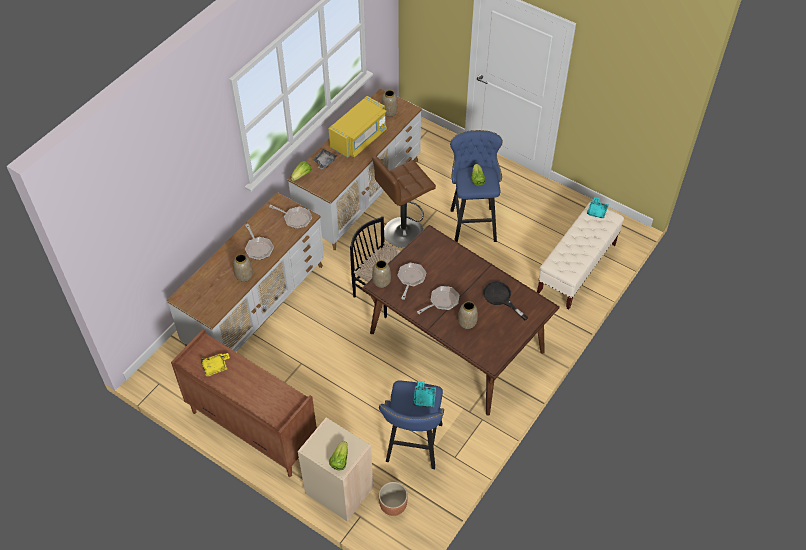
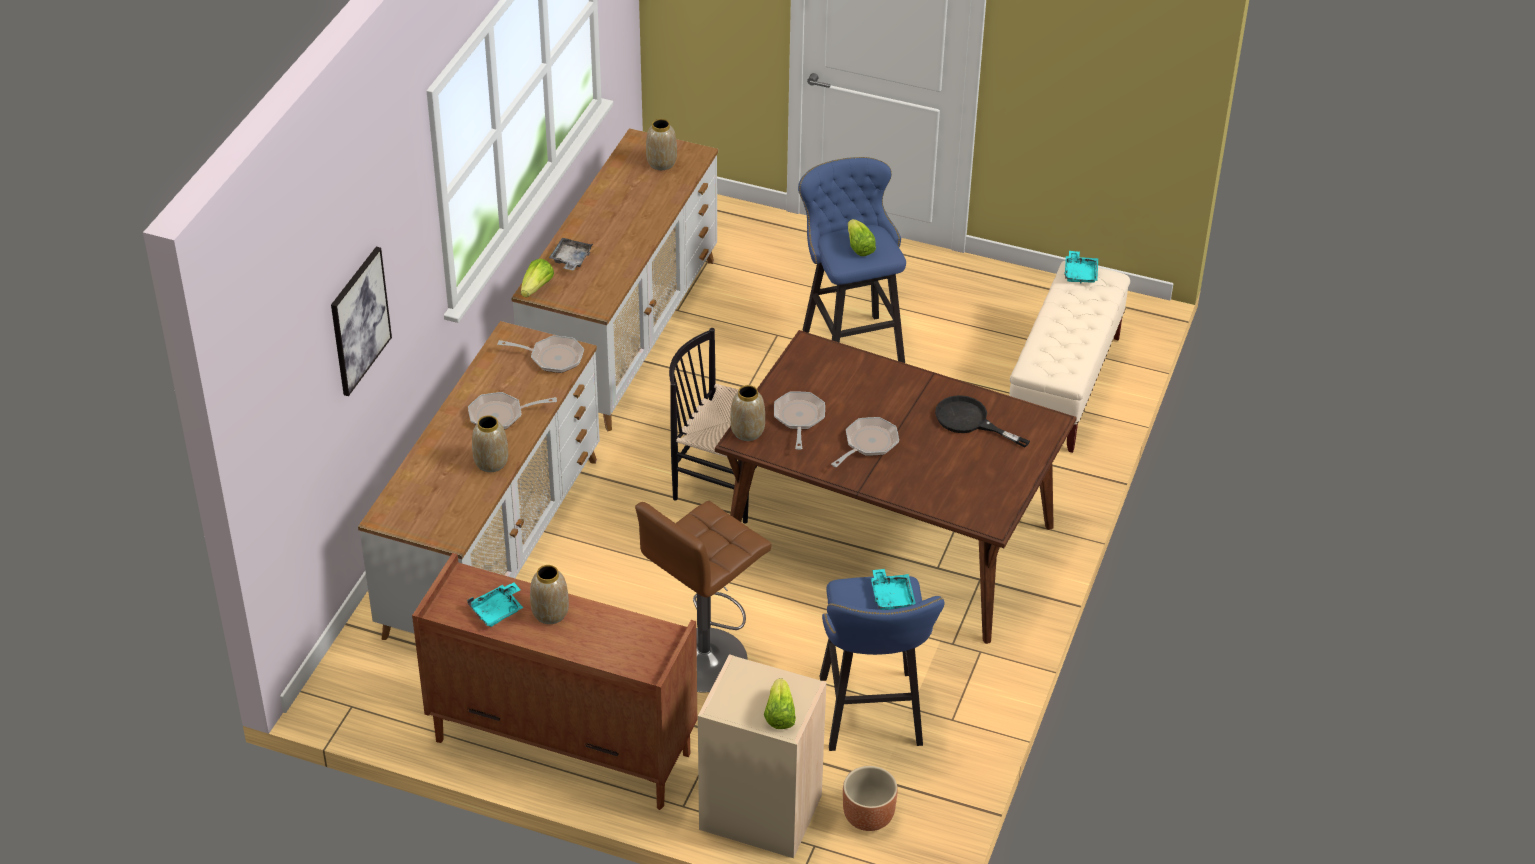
camera: 15 degrees left, 10 degrees down
(176, 197) = (359, 320): none -> picture
(216, 367) = (498, 611): yellow tray -> turquoise tray
(258, 248) = (501, 415): frying pan -> frying pan turned 120 degrees clockwise
(359, 138) = (621, 213): yellow microwave -> none
(402, 232) = (727, 380): brown stool -> brown stool (702, 660)
(467, 323) = (925, 469): vase -> vase (550, 614)

